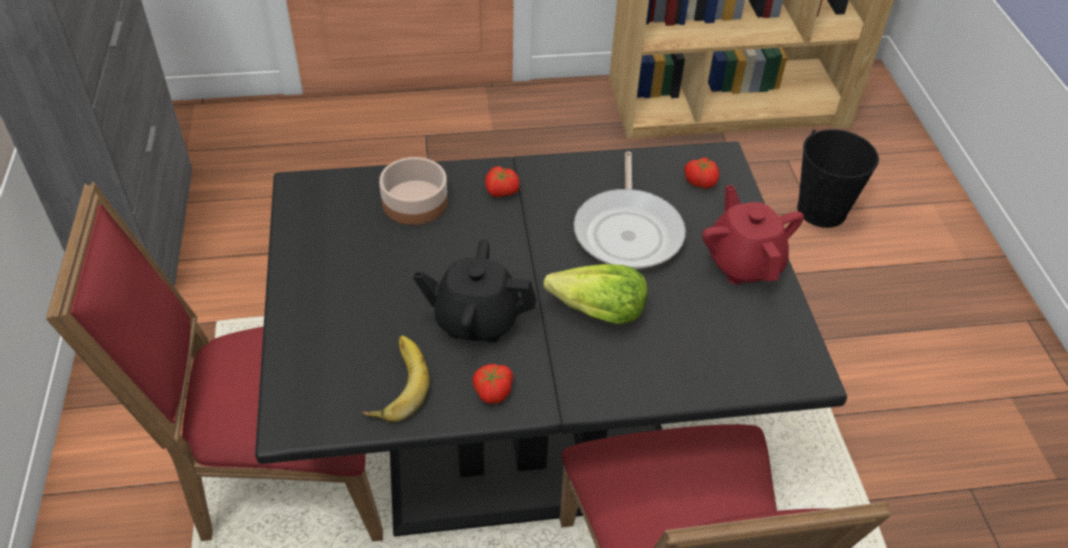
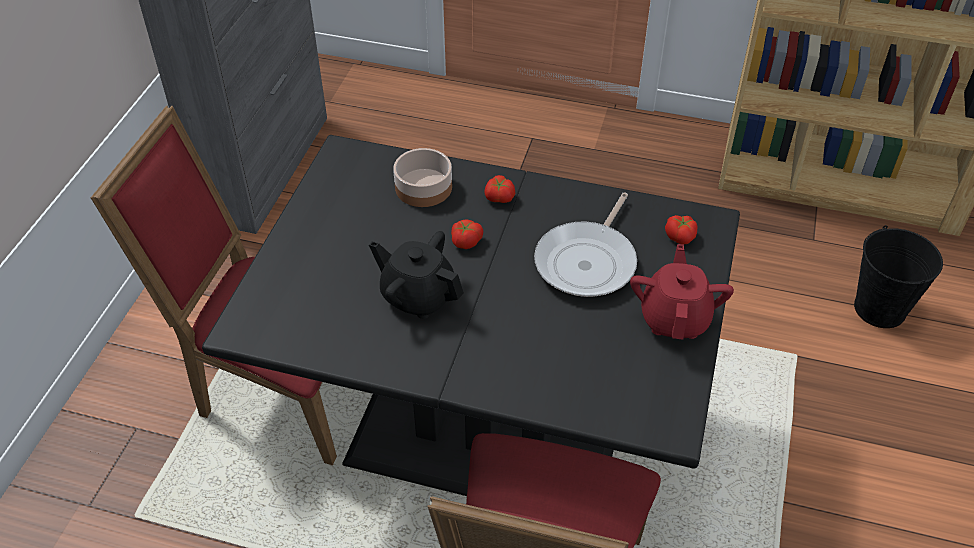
camera: 25 degrees right, 0 degrees up
(394, 383) = (328, 326): banana -> none
(492, 391) = (398, 356): tomato -> tomato (465, 241)
(598, 312) = (521, 321): lettuce -> none

